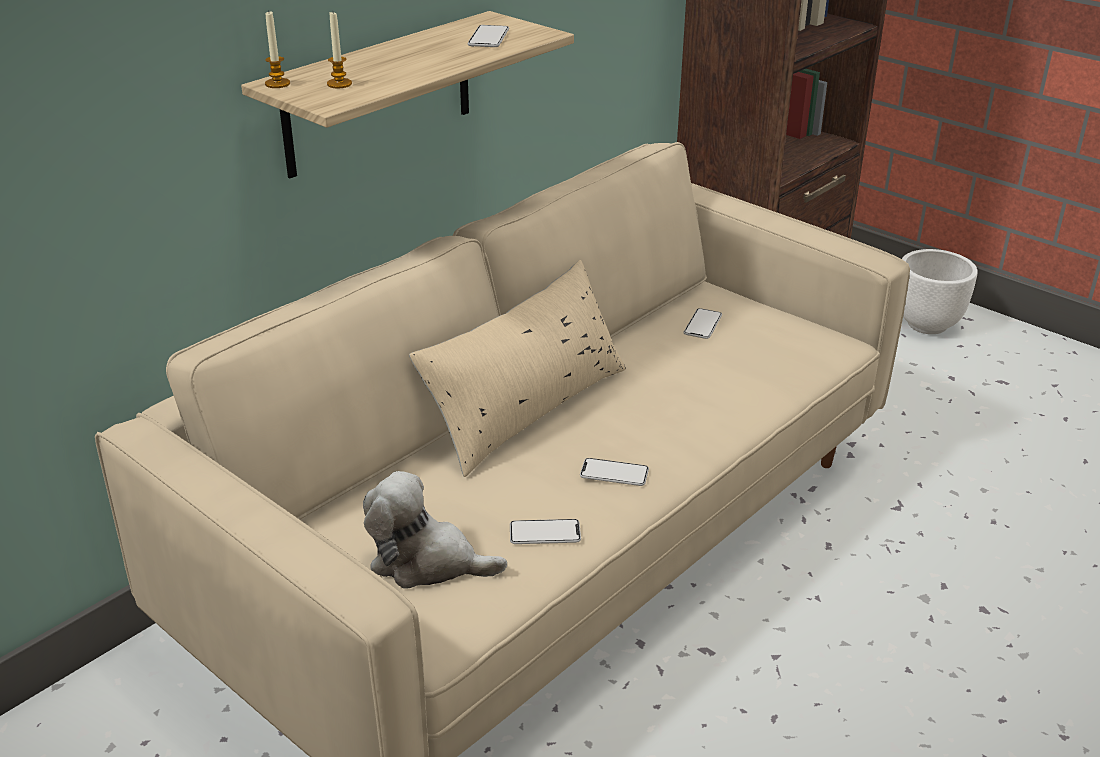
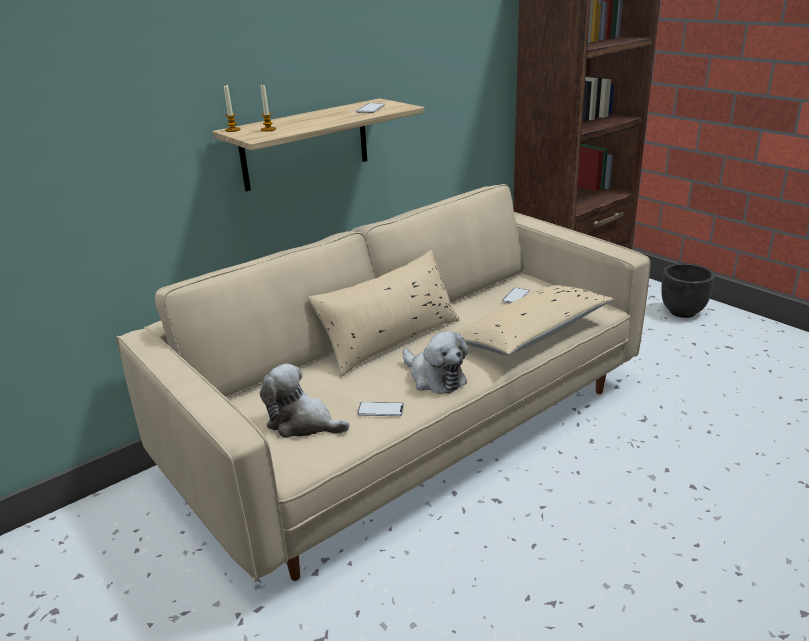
camera: 10 degrees right, 5 degrees down
(614, 473) = (435, 378): phone -> plush toy
(743, 392) = (531, 334): none -> beige pillow
(927, 324) = (682, 312): white planter -> black planter

